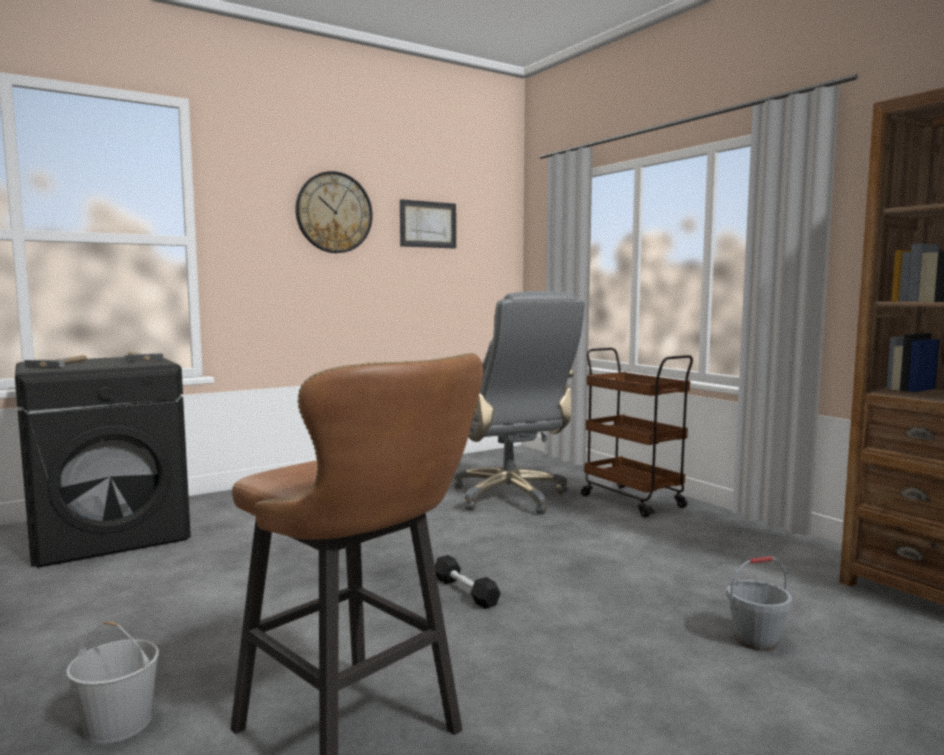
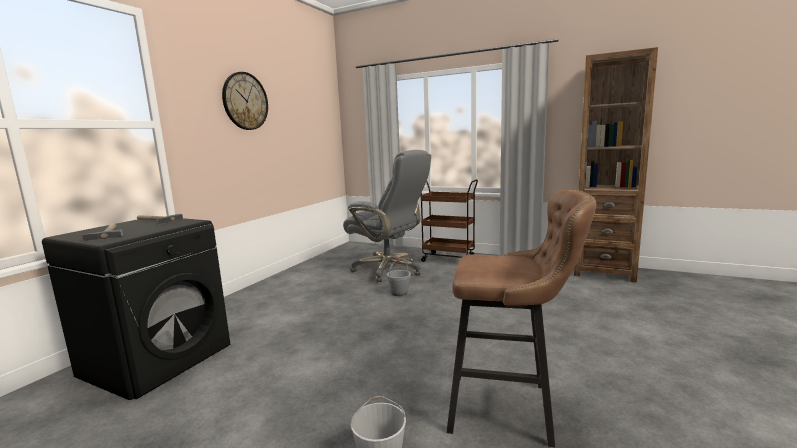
camera: 30 degrees left, 5 degrees up
(428, 224) = (296, 109): picture -> none
(465, 592) = (444, 323): black dumbbell -> none
(756, 640) = (582, 307): grey bucket -> grey bucket (399, 293)

